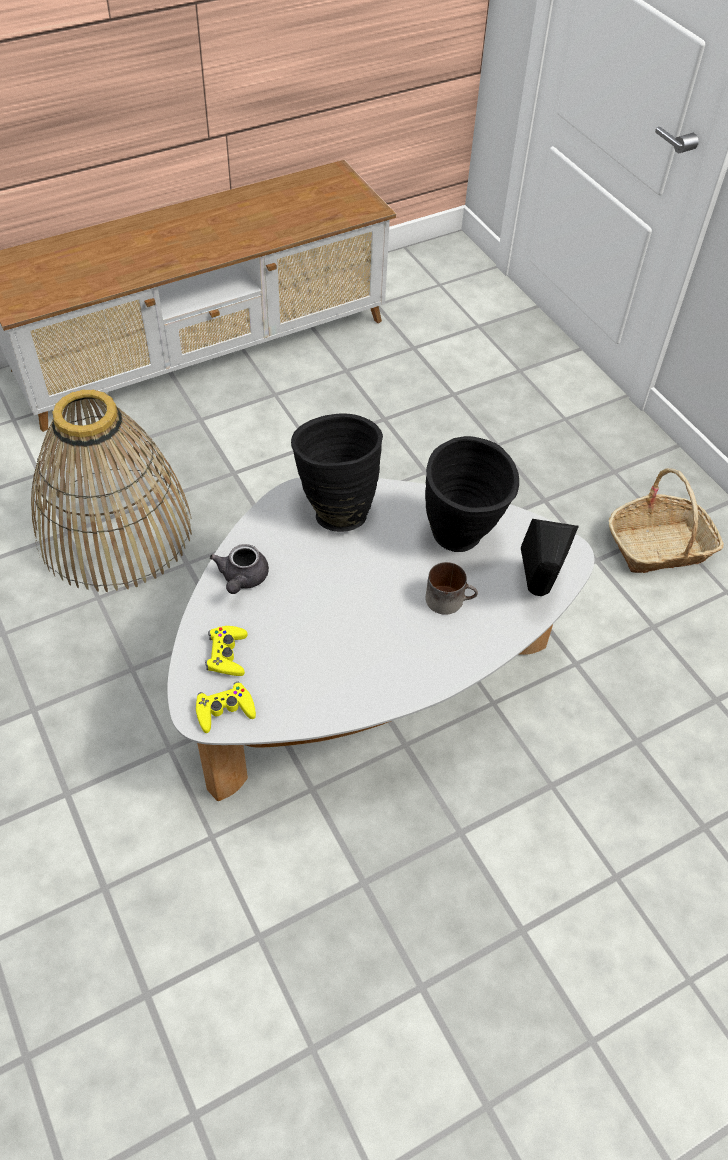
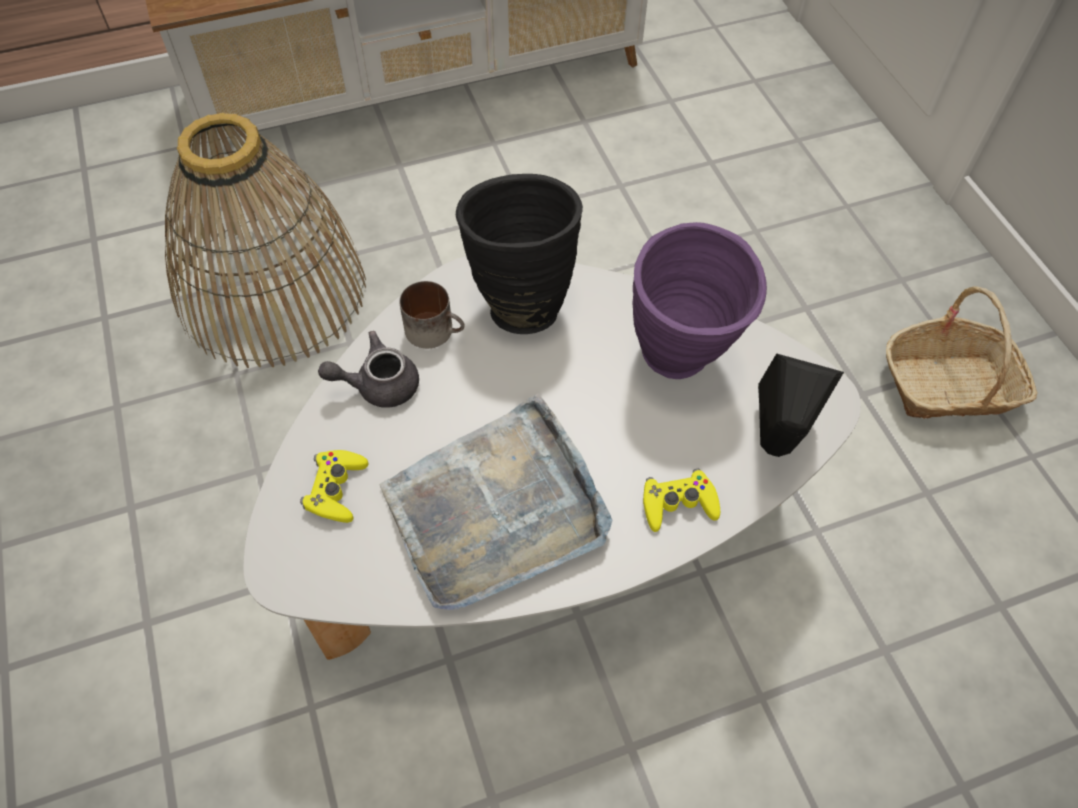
camera: 10 degrees right, 5 degrees up
(224, 710) = (316, 570): yellow game controller -> yellow game controller (678, 504)
(242, 579) = (378, 385): grey teapot -> grey teapot turned 60 degrees clockwise
(347, 654) = (496, 508): none -> grey tray
(449, 599) = (650, 445): mug -> mug (435, 330)
(462, 541) = (681, 364): black vase -> purple vase

